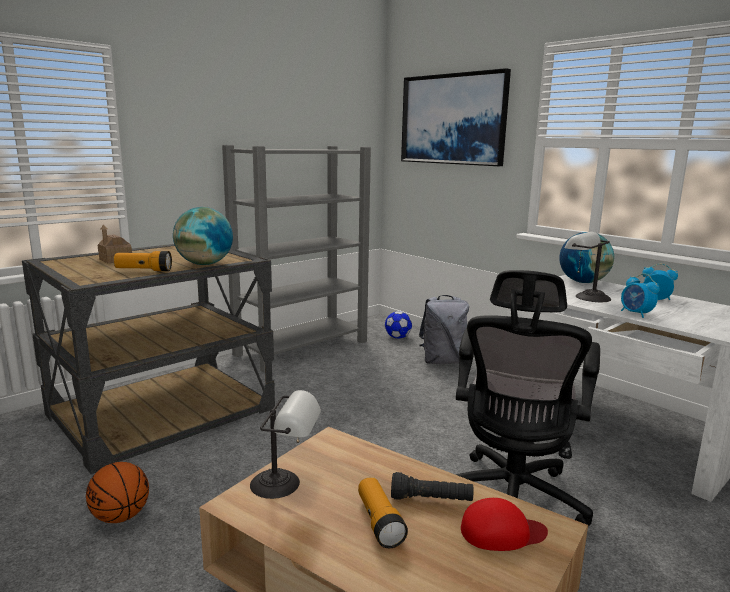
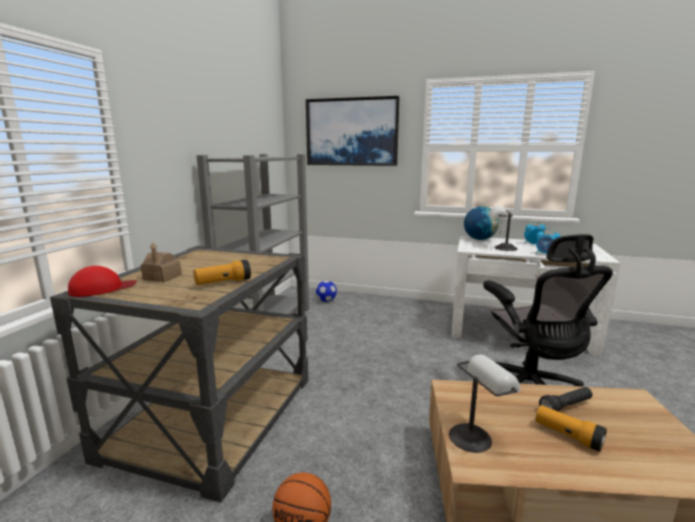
camera: 30 degrees left, 0 degrees up
(205, 264) = (262, 267): globe -> none
(442, 361) = (376, 311): grey backpack -> none
(502, 532) = (625, 412): red cap -> red cap (102, 288)

